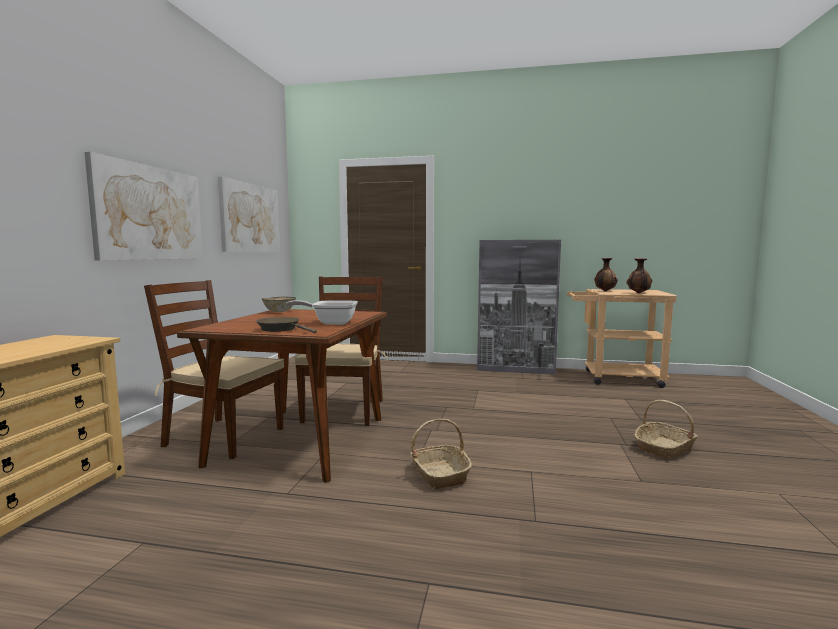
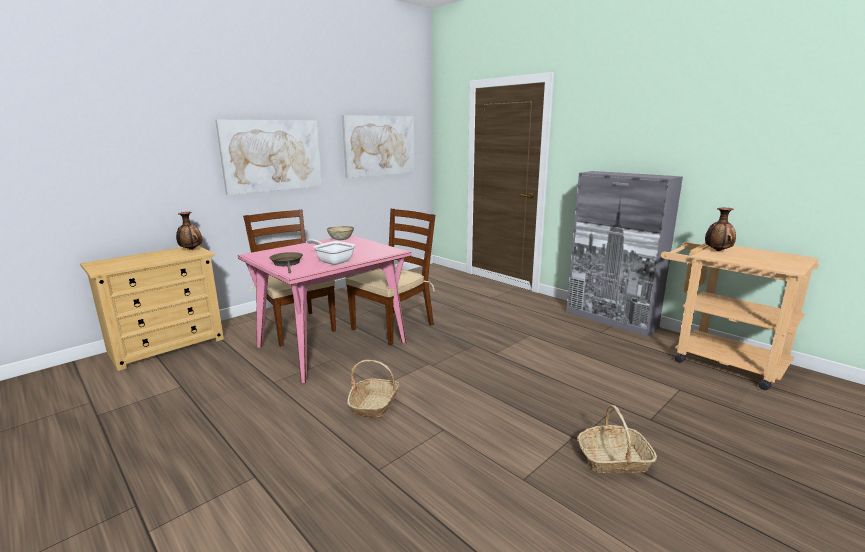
camera: 35 degrees right, 10 degrees up
(301, 440) = (333, 344): brown dining table -> pink dining table
(638, 293) = (751, 262): vase -> vase (191, 249)

